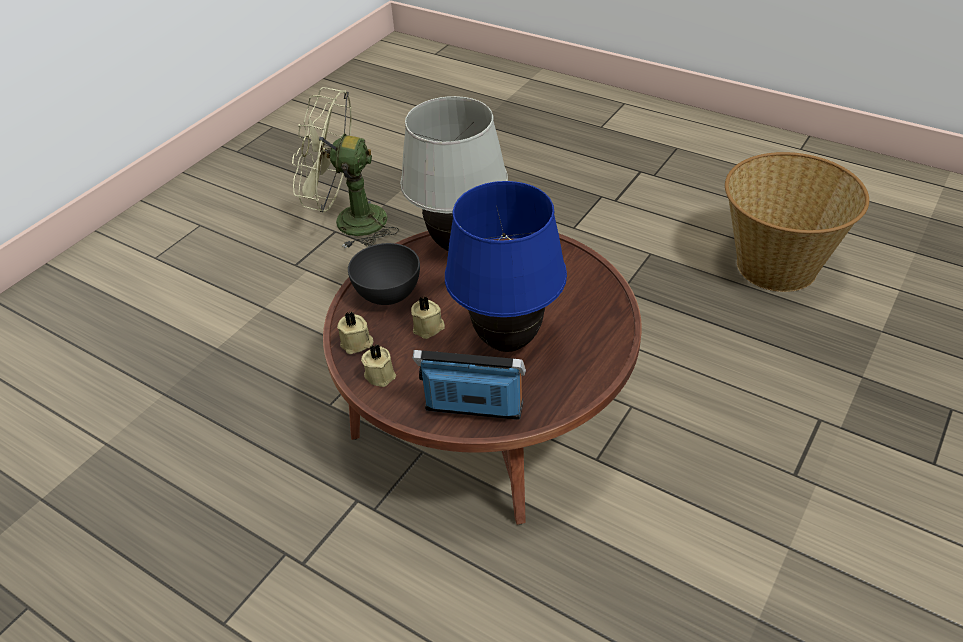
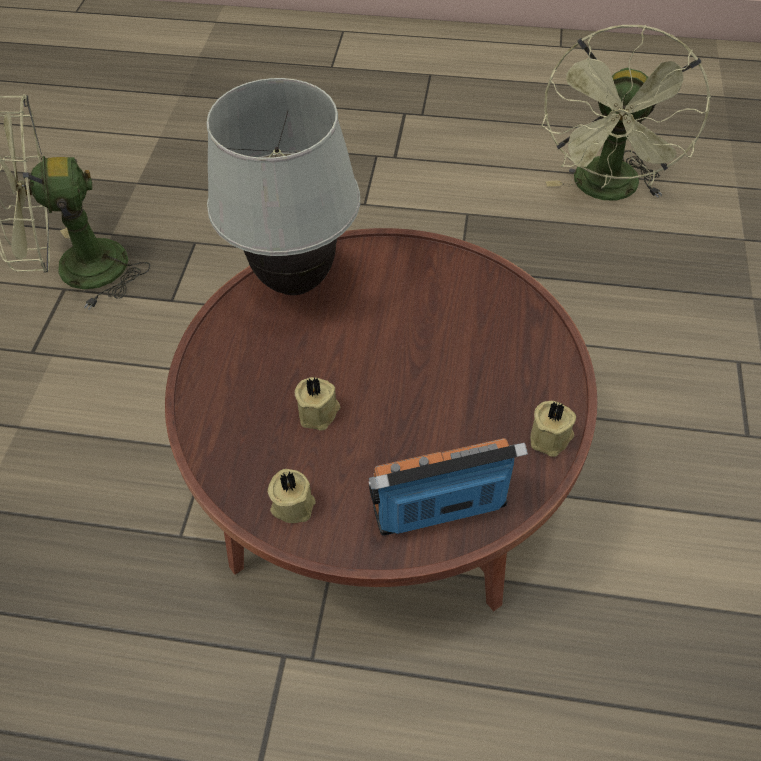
camera: 25 degrees left, 10 degrees up
(357, 344) = (237, 469): beige candle -> beige candle (551, 438)
(388, 294) = (238, 380): grey bowl -> none
(507, 341) = (430, 398): blue table lamp -> none
(777, 265) = (606, 191): basket -> green fan

